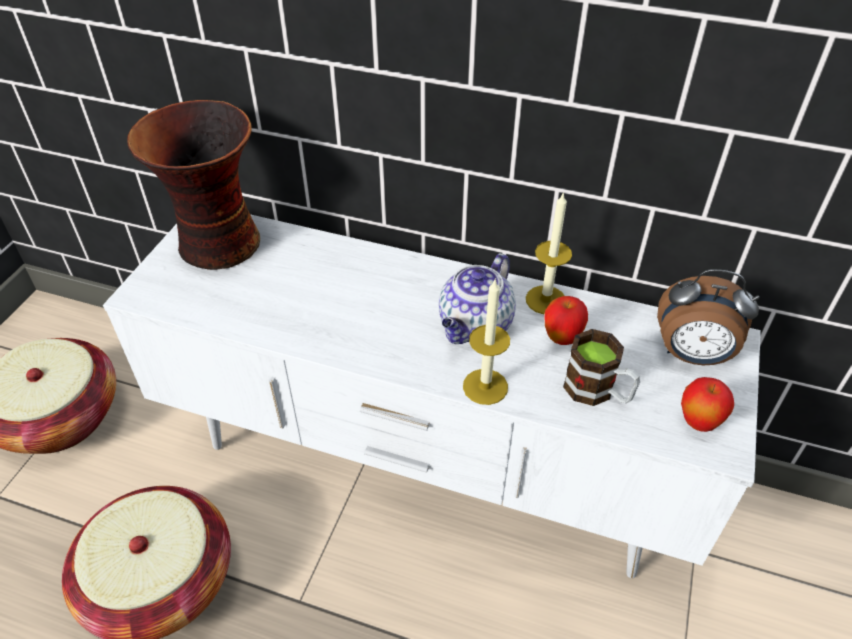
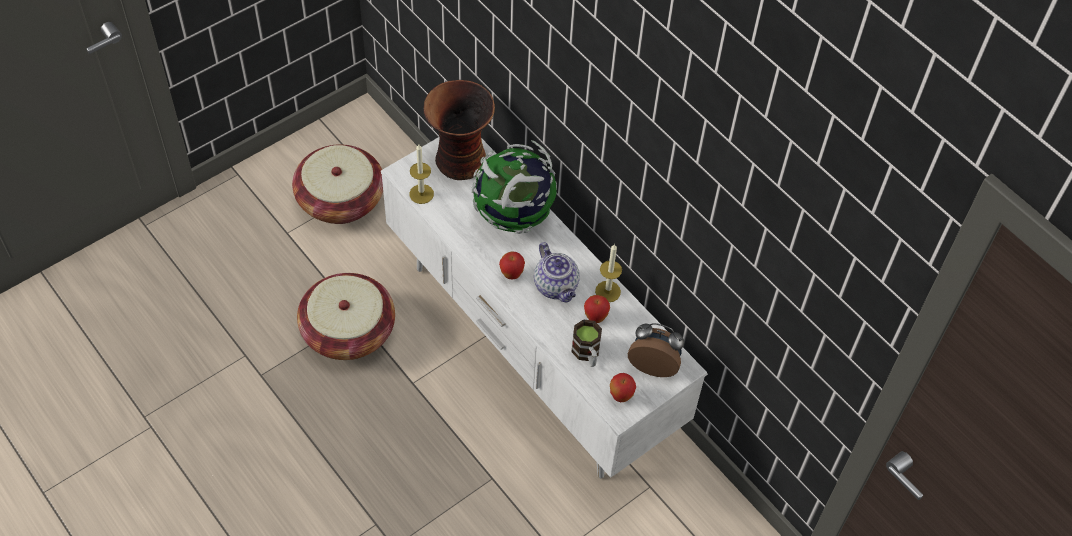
camera: 30 degrees right, 10 degrees up
(343, 271) = (514, 215): none -> globe
(400, 343) = (511, 274): none -> apple
(475, 327) = (557, 286): teapot -> teapot turned 90 degrees counterclockwise
(485, 386) = (534, 320): candle -> candle (421, 194)
(692, 355) = (654, 364): alarm clock -> alarm clock turned 150 degrees clockwise

